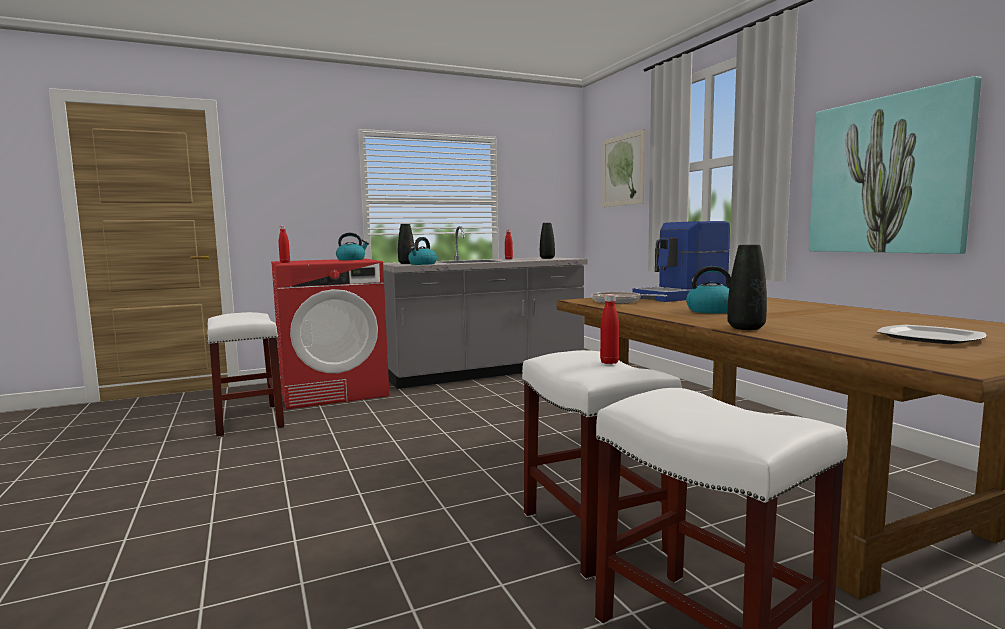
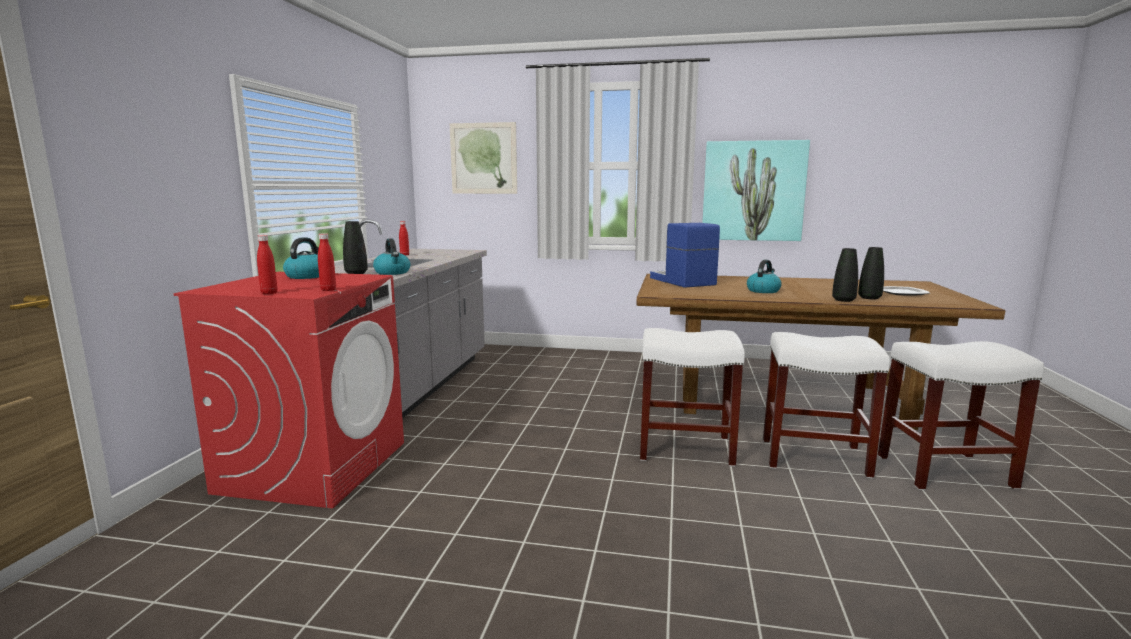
camera: 55 degrees left, 5 degrees up
(247, 420) = (330, 542): white stool -> white stool (684, 448)
(547, 258) = (439, 251): black vase -> black vase (869, 298)
(609, 362) = (822, 337): red bottle -> red bottle (328, 290)
(619, 302) = (682, 292): frying pan -> none
(681, 297) = (681, 281): coffee machine -> coffee machine turned 150 degrees clockwise

